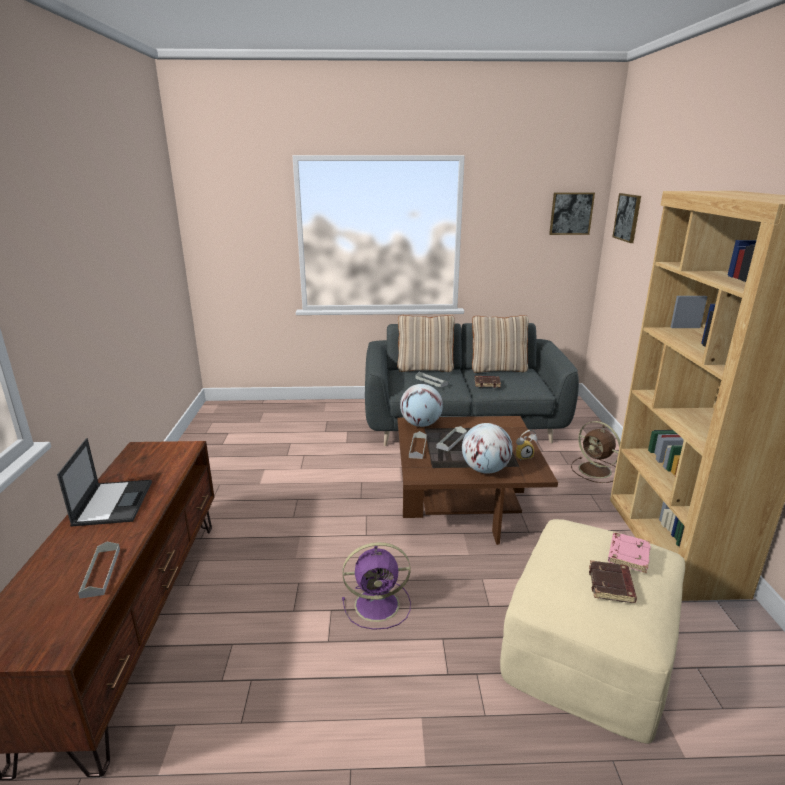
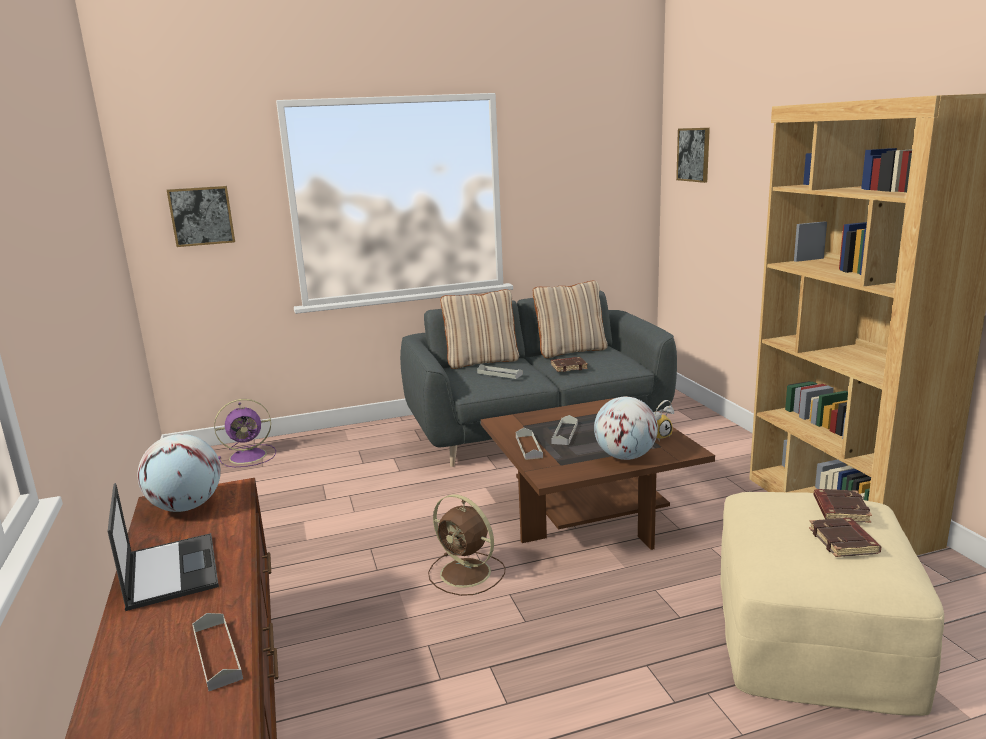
camera: 15 degrees left, 5 degrees down
(379, 604) = (548, 646): purple fan -> purple fan (250, 456)
(421, 424) = (515, 422): globe -> globe (186, 507)
(571, 213) = (623, 157): picture -> picture (201, 216)
(596, 471) = (717, 451): brown fan -> brown fan (467, 573)
(627, 555) = (839, 510): pink book -> brown book

